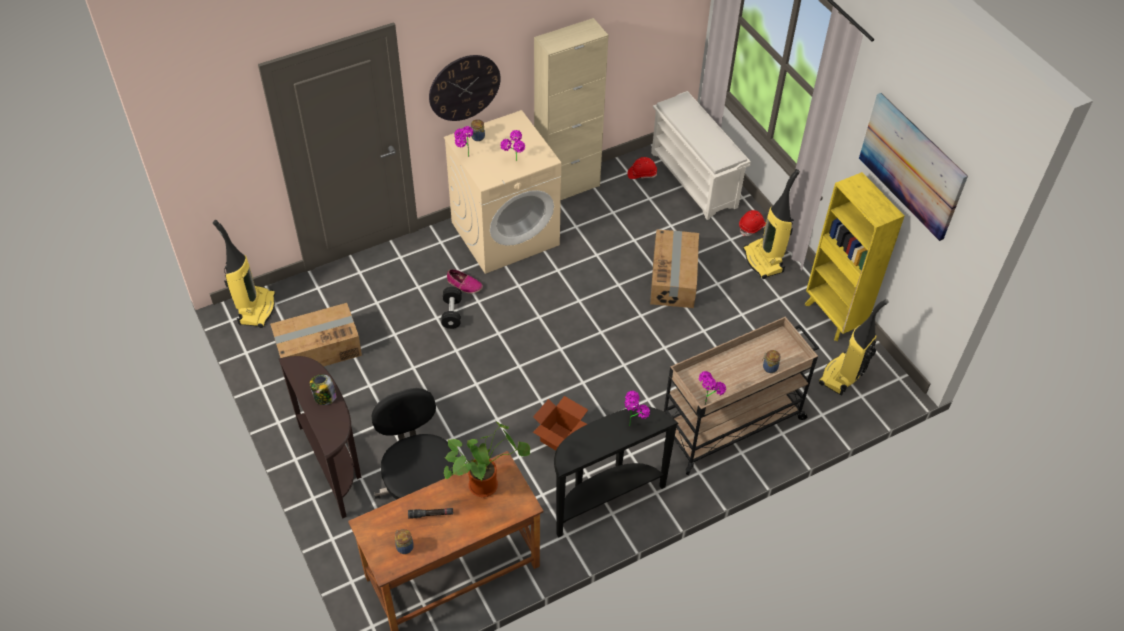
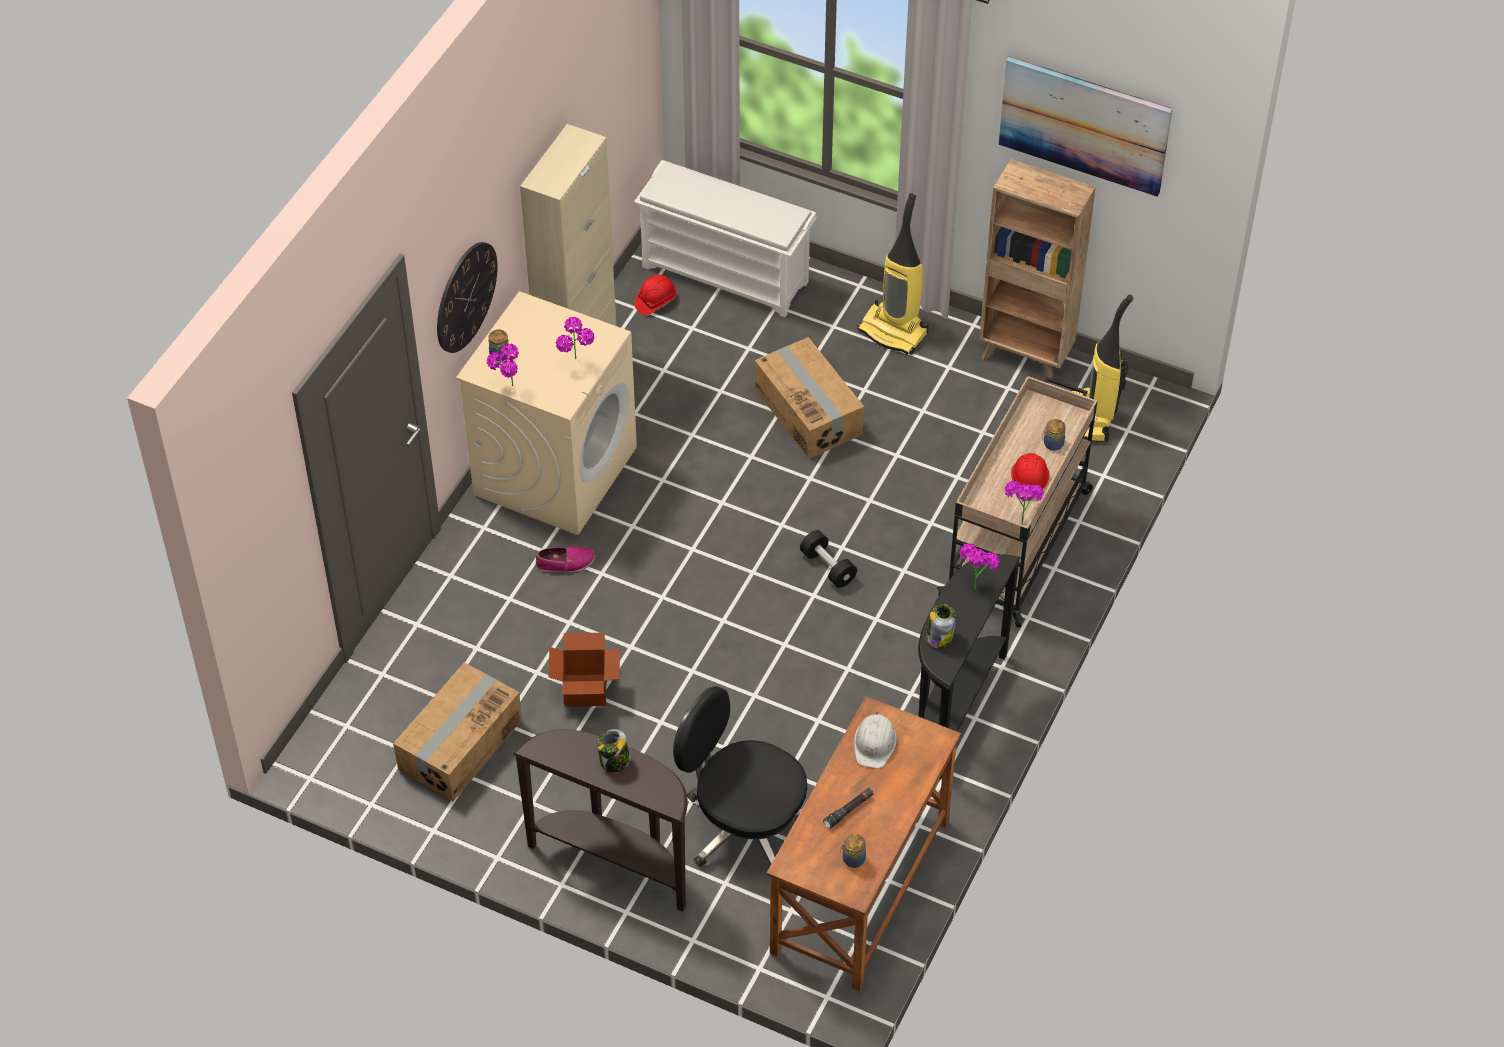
camera: 35 degrees left, 0 degrees up
(256, 308) = (328, 745): vacuum cleaner -> none
(452, 313) = (583, 606): black dumbbell -> black dumbbell (828, 567)
(485, 483) = (875, 743): potted plant -> white hard hat
(559, 439) = (846, 674): cardboard box -> cardboard box (585, 690)
(581, 441) = (939, 636): none -> jar
(752, 227) = (845, 297): red hard hat -> red hard hat (1029, 480)
(833, 317) = (1026, 356): yellow bookcase -> brown bookcase

